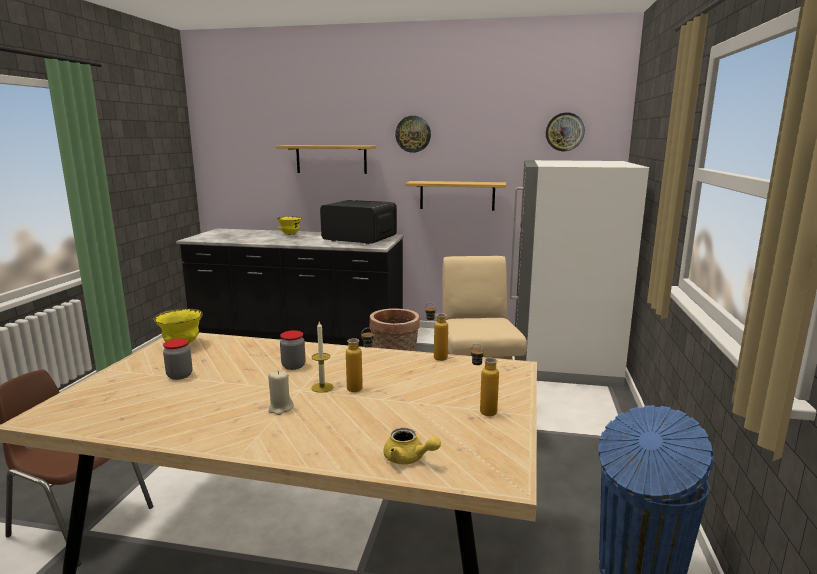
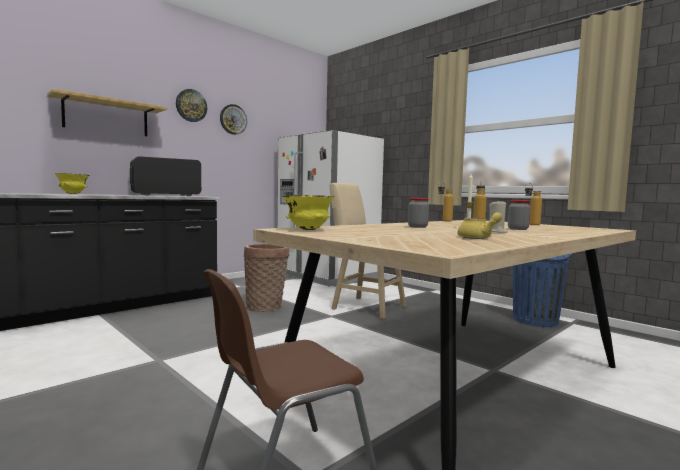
camera: 55 degrees left, 10 degrees down
(179, 375) = (393, 234): jar -> jar (518, 229)
(408, 459) = (585, 231): yellow teapot -> yellow teapot (479, 238)
(457, 195) = (228, 162): shelf -> none
(564, 132) = (294, 122): wall clock -> wall clock (233, 119)

